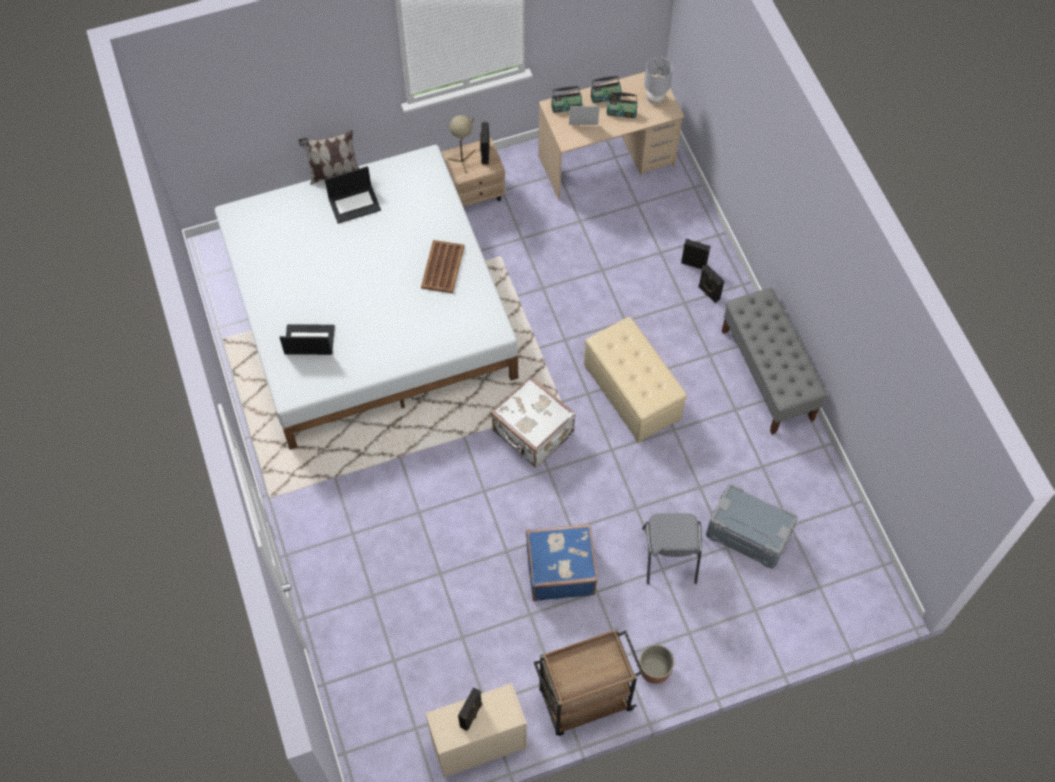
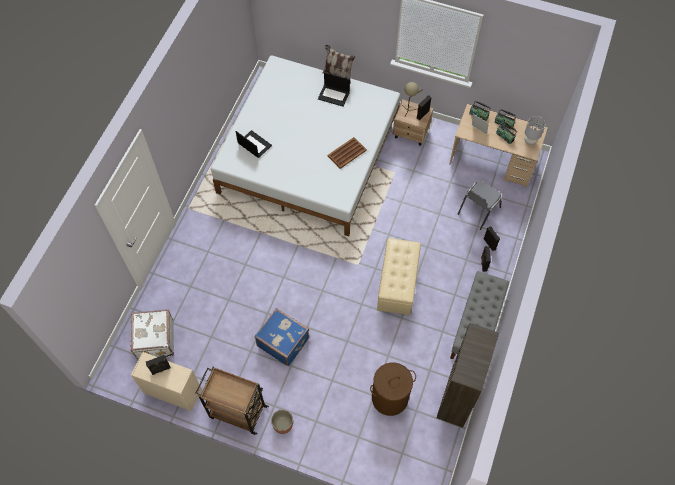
camera: 40 degrees right, 0 degrees up
(532, 433) = (331, 267): white suitcase -> white suitcase (154, 340)
(669, 556) = (341, 377): grey chair -> grey chair (478, 211)
(747, 535) = (389, 398): grey storage box -> brown laundry basket
(823, 478) = (456, 401): none -> brown bookcase

